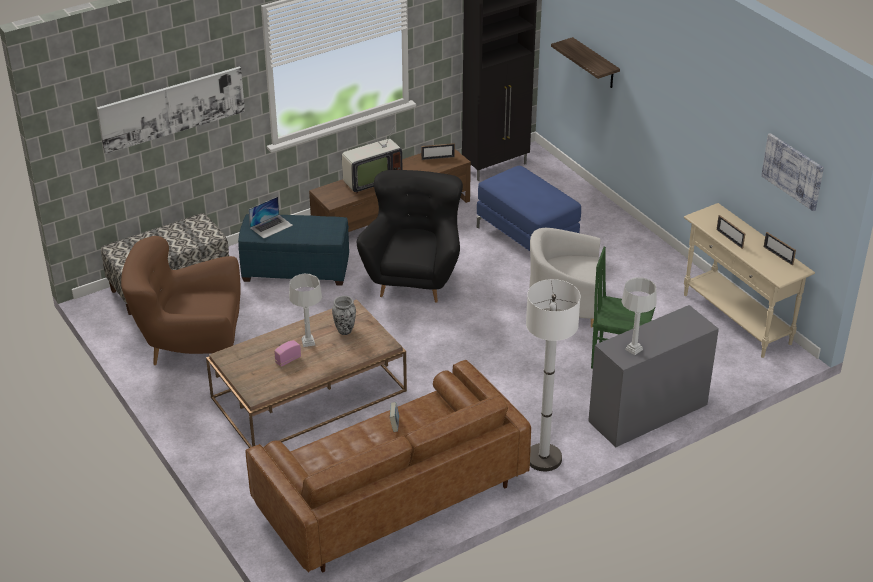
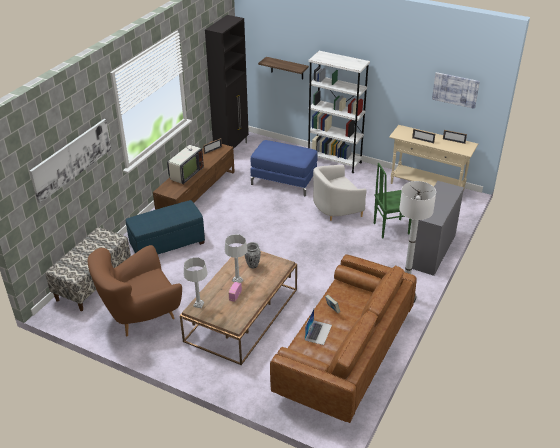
camera: 30 degrees left, 0 degrees up
(271, 226) = (150, 220): laptop -> laptop (318, 332)
(414, 278) = (242, 224): black armchair -> none
(629, 233) = (334, 161): none -> white bookcase
(633, 349) = (435, 213): grey table lamp -> grey table lamp (198, 304)

